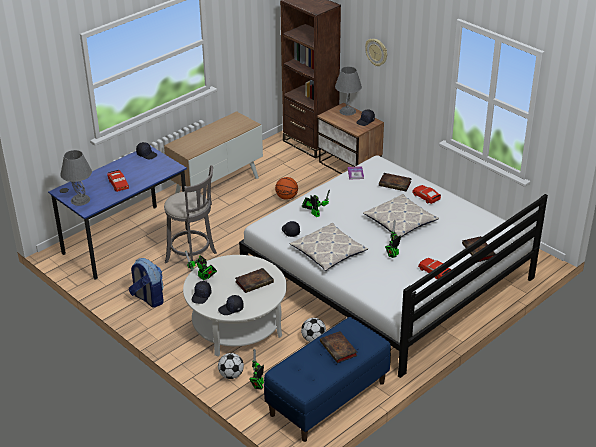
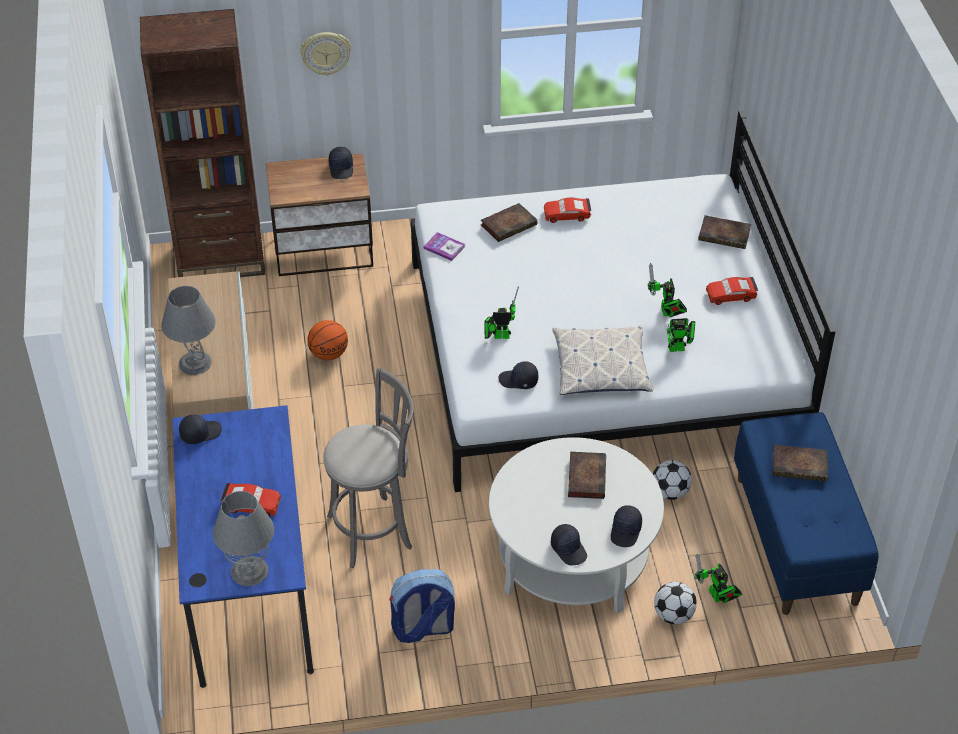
camera: 55 degrees left, 10 degrees up
(203, 278) = (527, 527): toy robot -> toy robot (679, 348)
(348, 111) = (295, 170): grey table lamp -> grey table lamp (195, 363)
(400, 221) = (597, 266): pillow -> none

